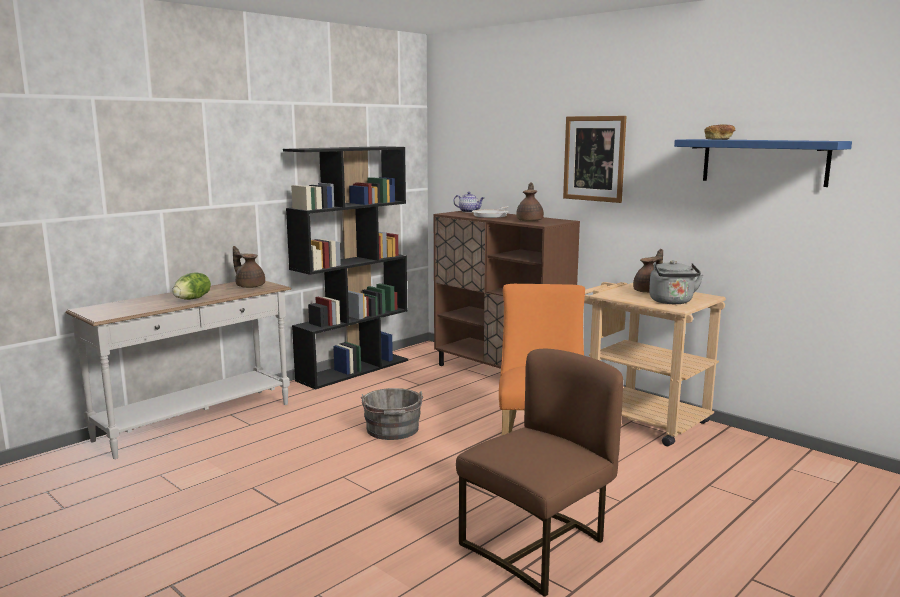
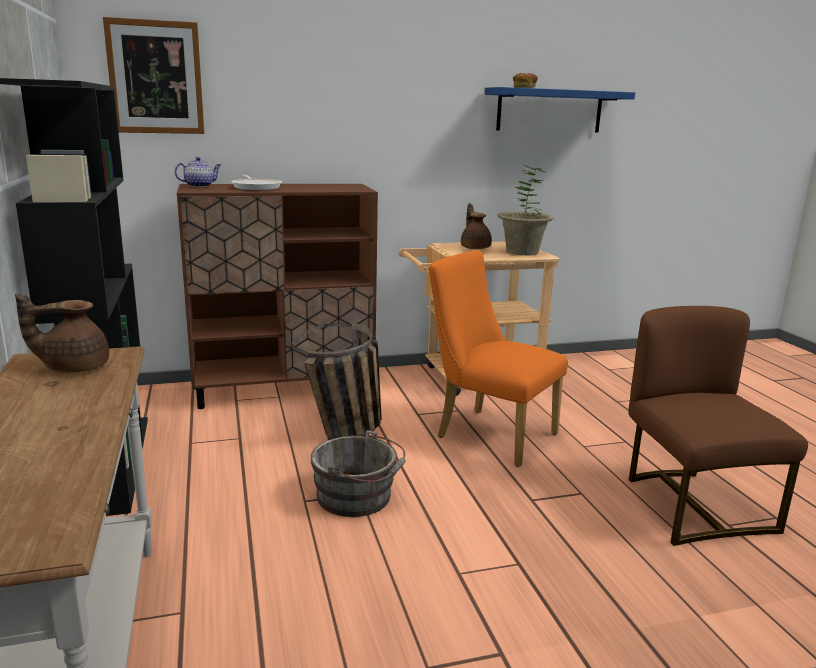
camera: 60 degrees left, 5 degrees up
(193, 299) = (76, 424): lettuce -> none
(467, 406) = (346, 434): none -> basket
(530, 221) = (328, 188): brown teapot -> none
(594, 158) = (372, 108): picture -> picture (155, 77)
(672, 302) = (522, 252): grey kettle -> potted plant

